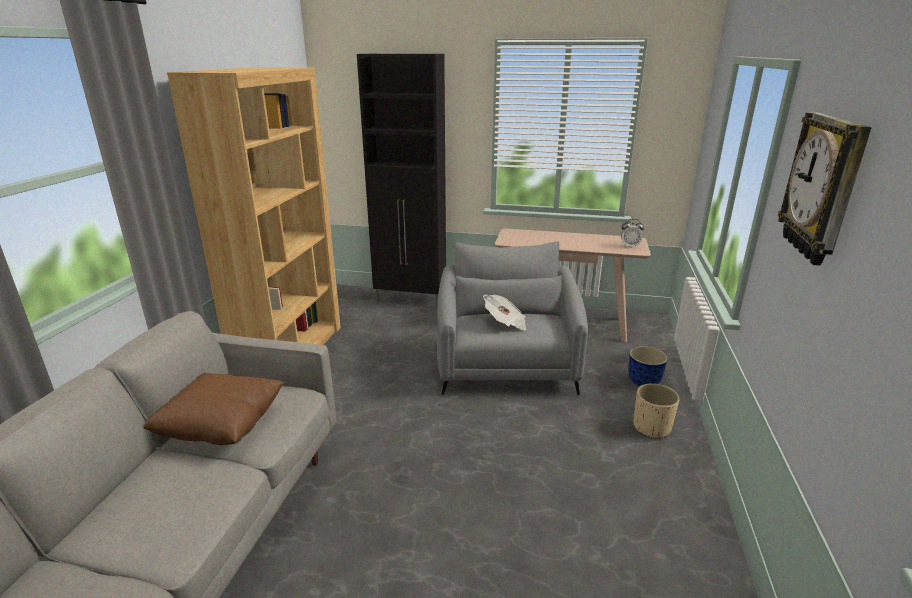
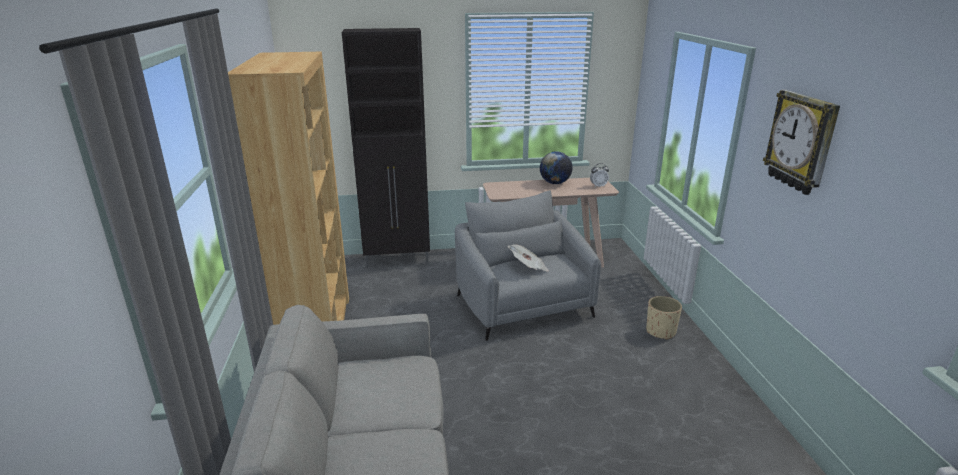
camera: 20 degrees left, 0 degrees up
(222, 428) = (372, 404): brown pillow -> none
(581, 237) = (555, 183): none -> globe
(643, 382) = (635, 297): planter -> none

